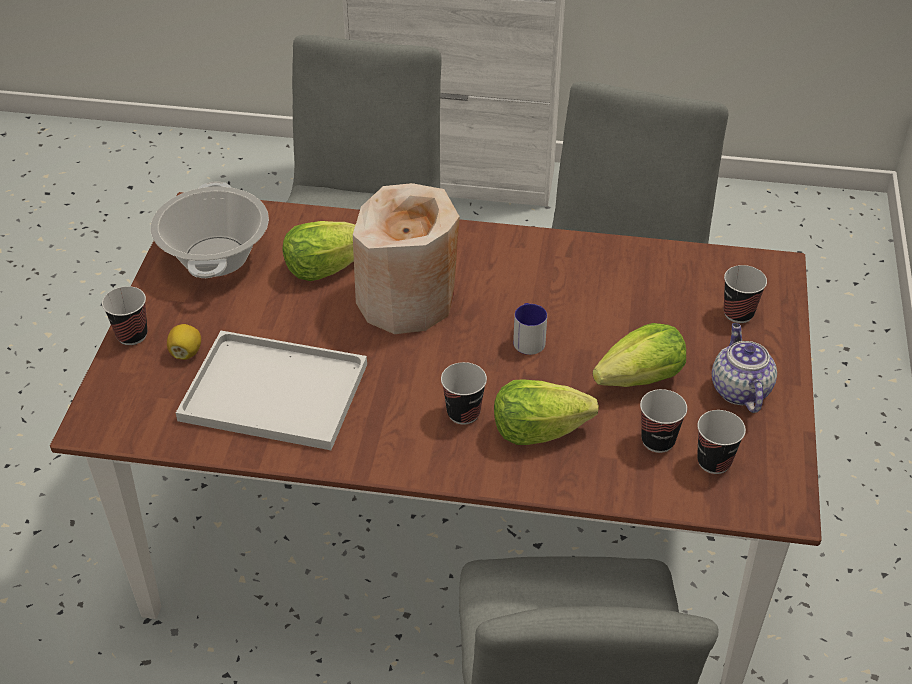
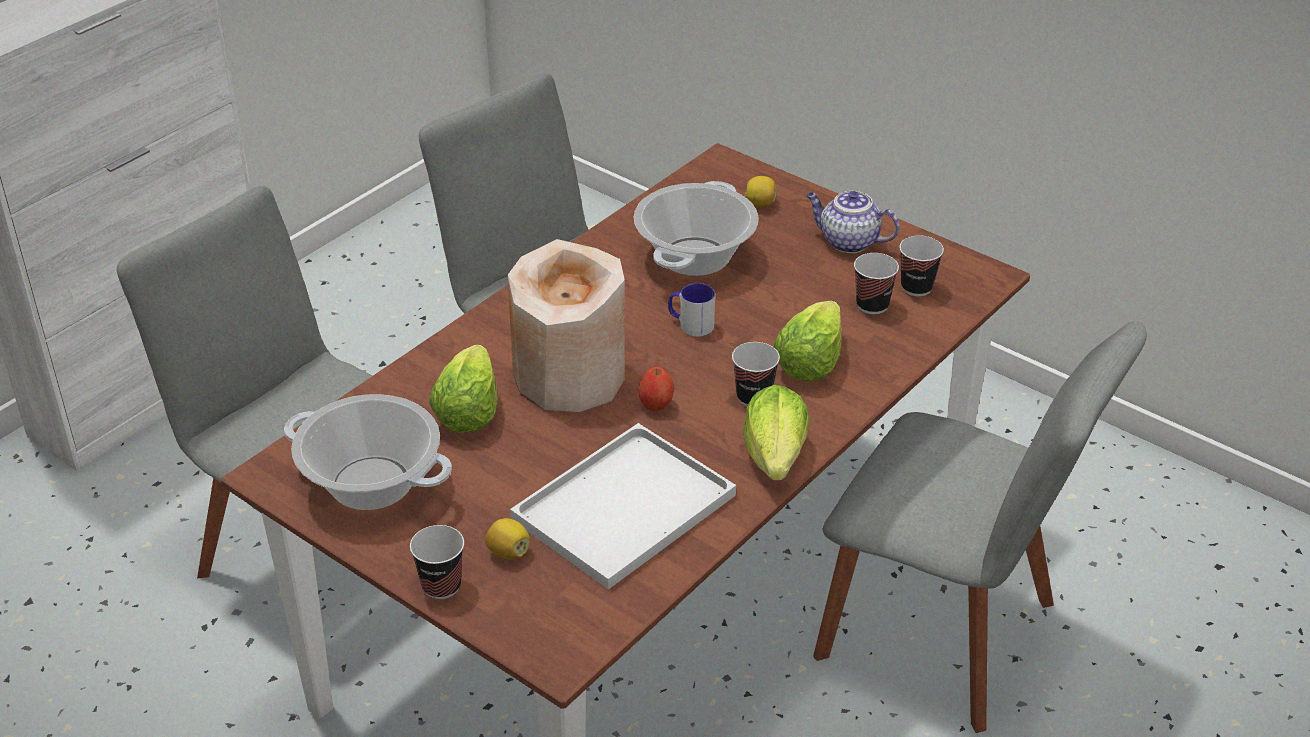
camera: 60 degrees left, 5 degrees down
(408, 360) = (656, 405): none -> apple
(622, 304) = (694, 257): none -> cooking pot
(641, 379) = (795, 284): lettuce -> lettuce (775, 456)
(738, 313) = (760, 204): cup -> lemon

